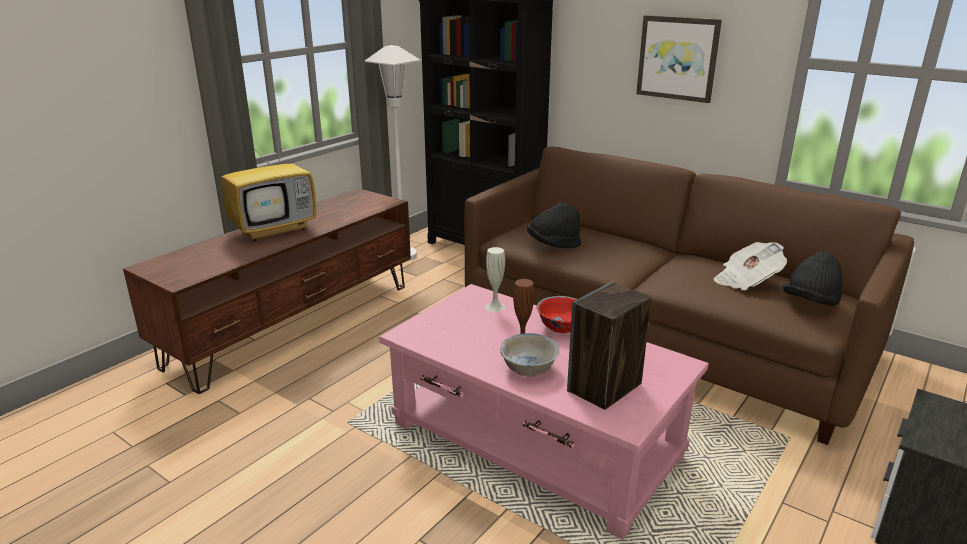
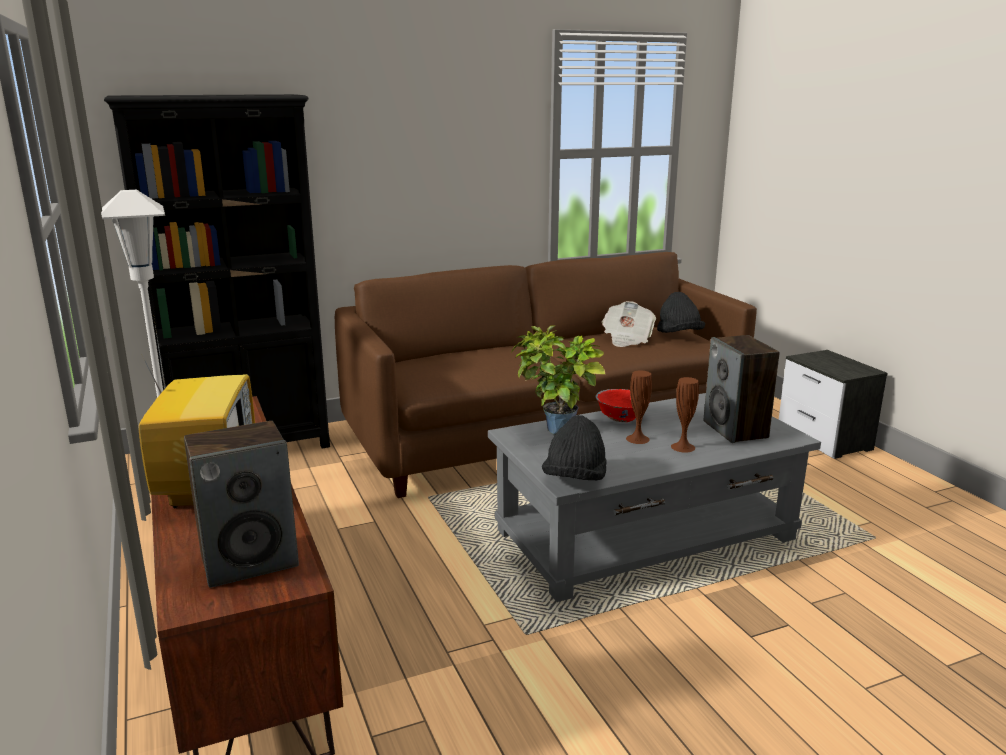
camera: 60 degrees left, 5 degrees down
(195, 265) = (250, 560): none -> speaker
(495, 307) = (554, 432): white vase -> potted plant
(528, 368) = (683, 447): white bowl -> brown vase
(535, 440) = (646, 535): pink coffee table -> grey coffee table
(553, 244) = (469, 372): black hat -> black hat (575, 479)
(677, 58) = (447, 164): picture -> none

